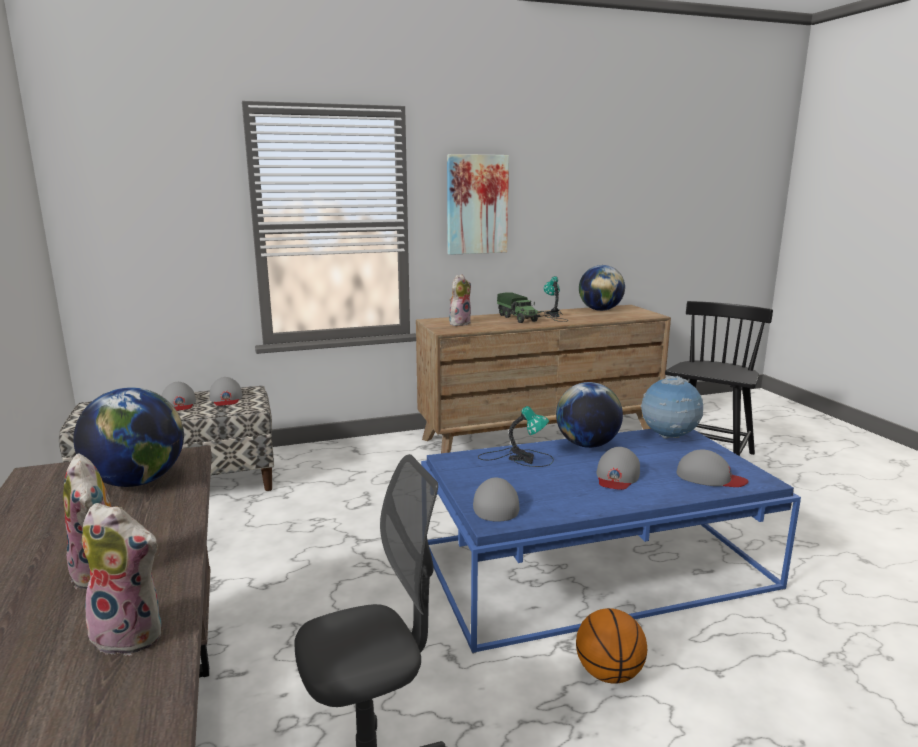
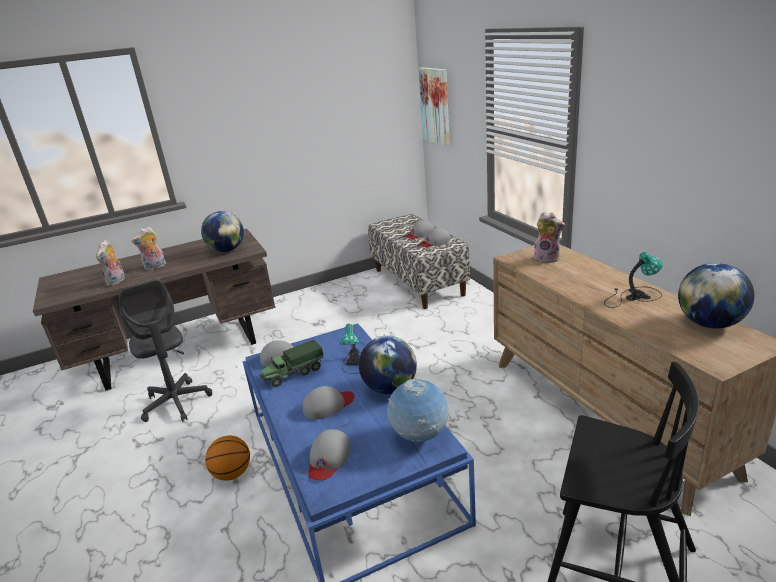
camera: 85 degrees right, 10 degrees up
(477, 204) = (635, 141): picture -> picture (435, 106)
(518, 318) = (598, 280): toy truck -> toy truck (293, 374)
(617, 476) = (328, 405): grey cap -> grey cap turned 135 degrees clockwise

